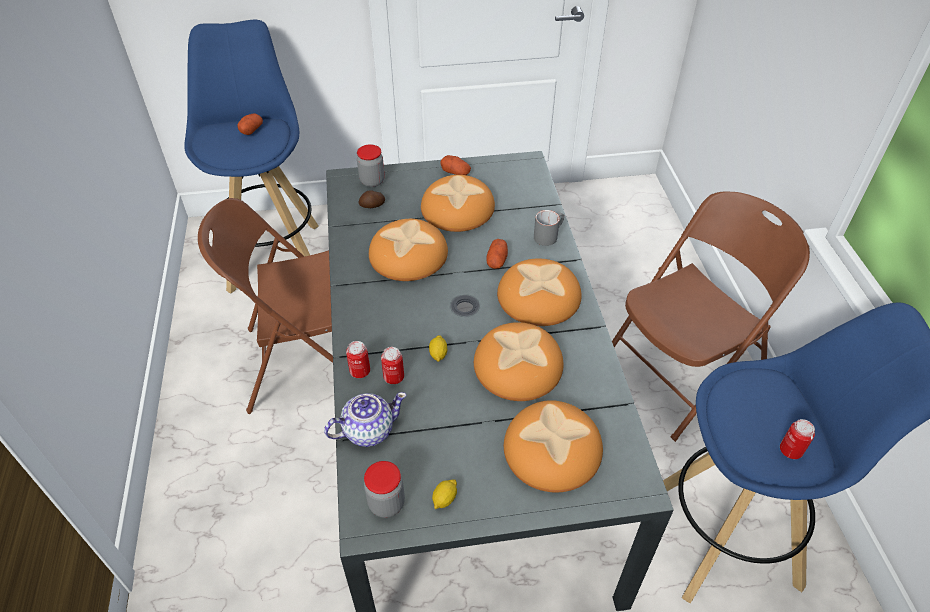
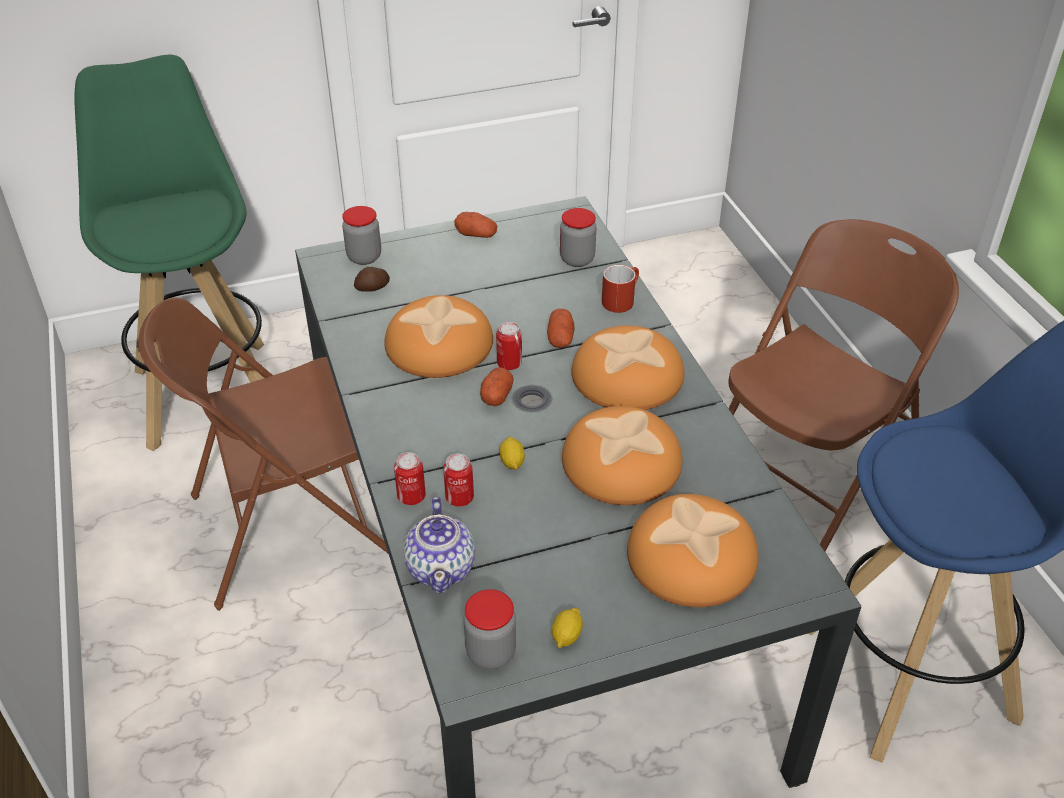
camera: 10 degrees left, 5 degrees down
(251, 130) = (176, 207): potato -> potato (496, 395)
(275, 254) = (209, 390): blue stool -> green stool
(368, 430) = (441, 567): teapot -> teapot turned 120 degrees clockwise
(458, 208) = (491, 279): bread -> none
(524, 200) = (577, 259): none -> jar
(548, 235) = (620, 299): grey mug -> red mug
(790, 450) = (988, 514): can -> can (509, 363)

